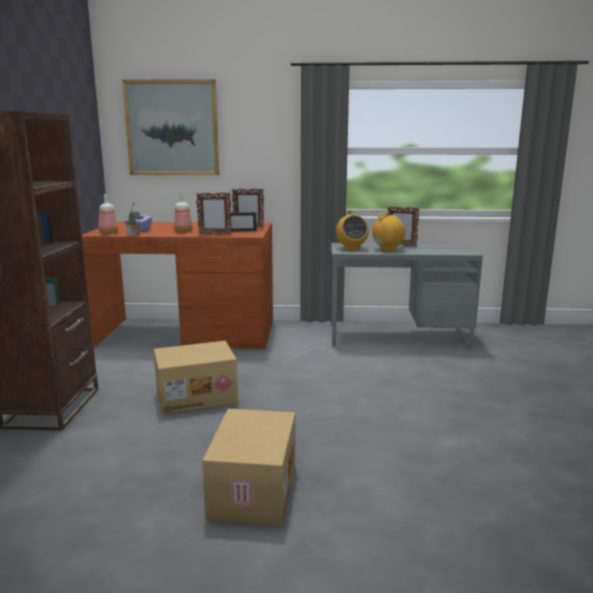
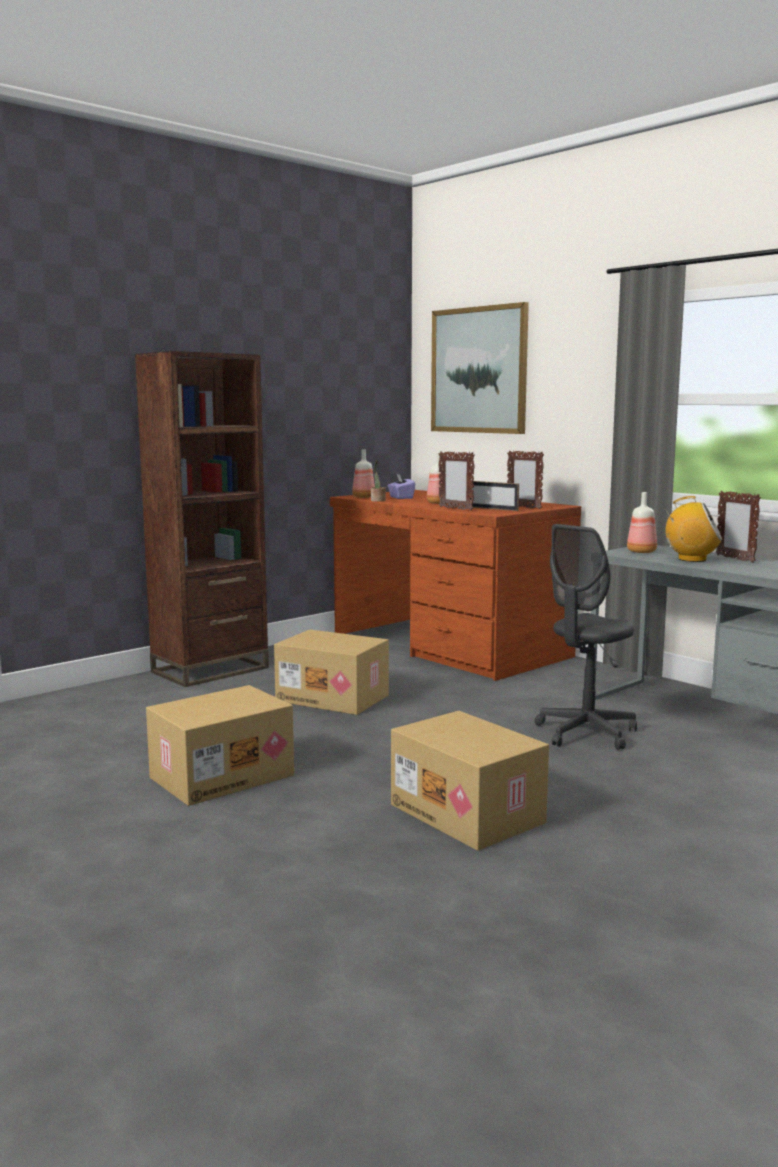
camera: 45 degrees right, 5 degrees down
(351, 248) = (642, 552): radio -> bottle
(372, 367) = (586, 733): none -> grey office chair
(428, 441) = (469, 813): none -> cardboard box

